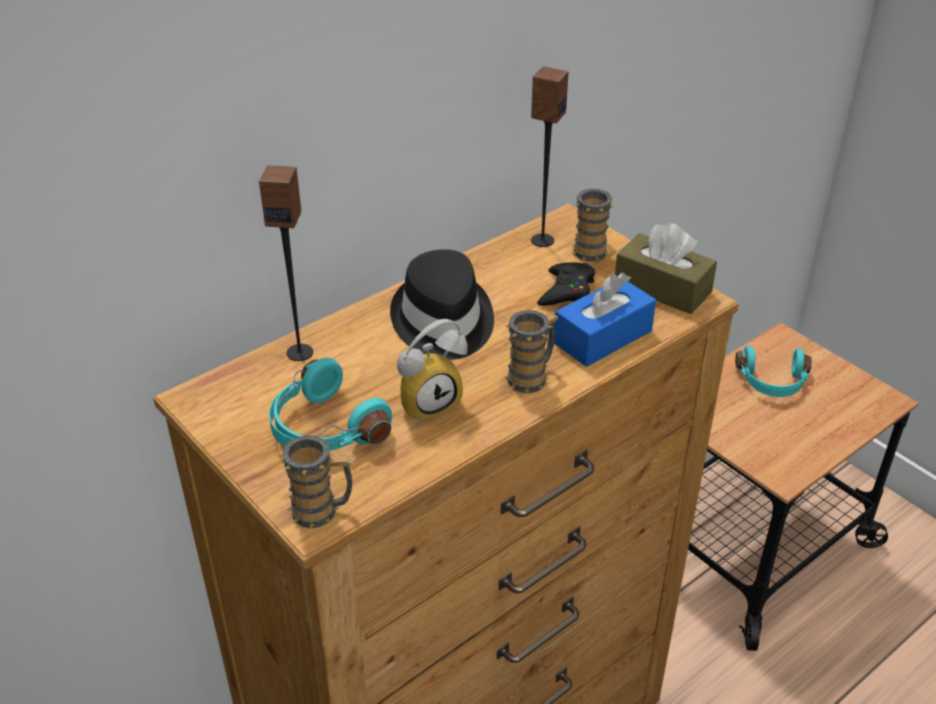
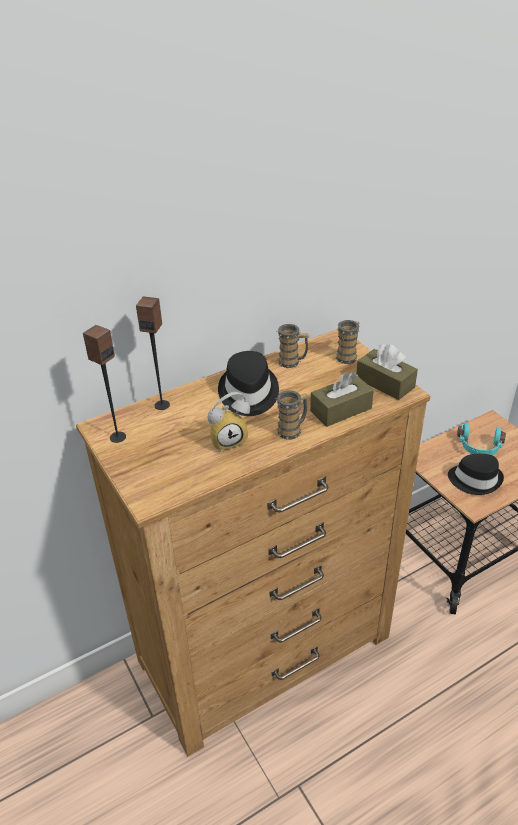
camera: 10 degrees right, 0 degrees up
(322, 511) = (154, 496): mug -> mug (292, 362)
(324, 429) = (165, 450): turquoise headphones -> none
(542, 240) = (319, 349): speaker -> speaker (117, 437)
(567, 291) = (326, 381): black game controller -> none
(602, 337) = (341, 410): blue tissue box -> brown tissue box
(776, 434) = (475, 479): none -> black hat

